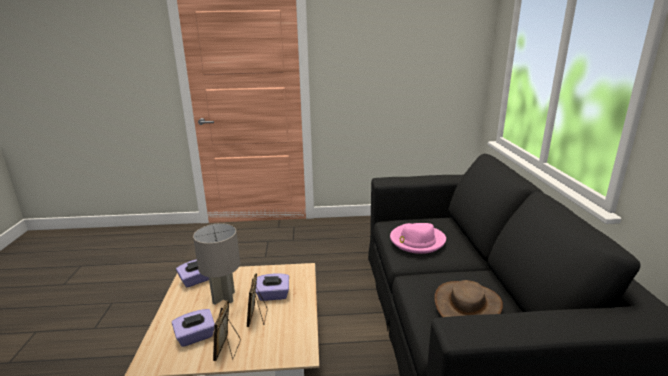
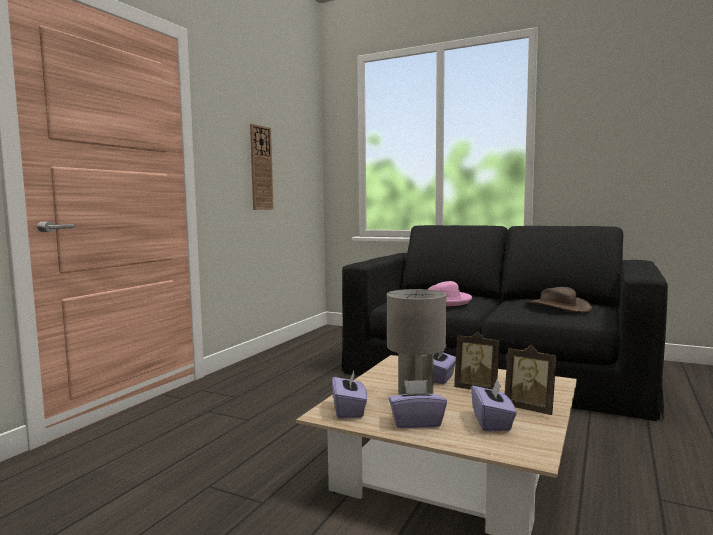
camera: 60 degrees left, 15 degrees down
(186, 307) = (416, 422): none -> purple tissue box
(386, 74) = (261, 168): none -> wall clock

